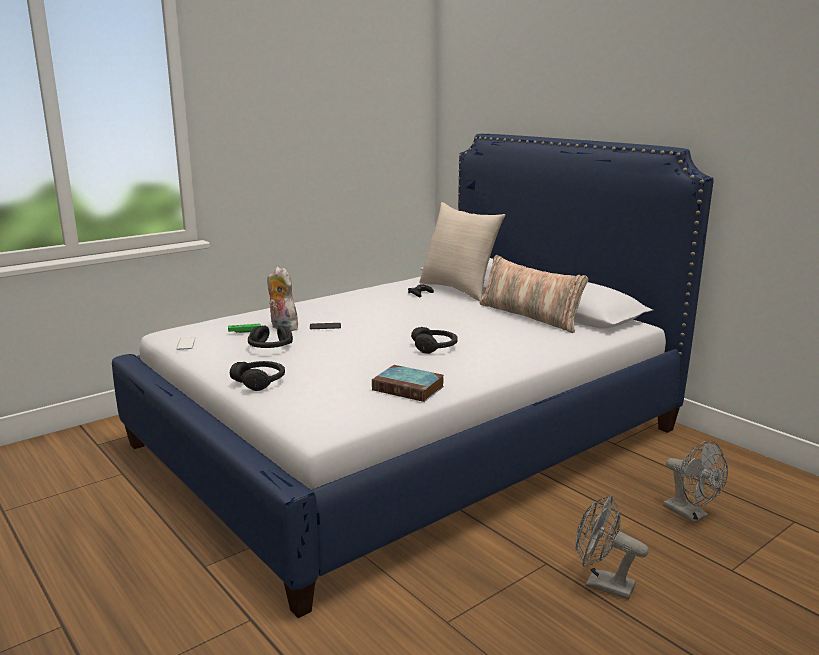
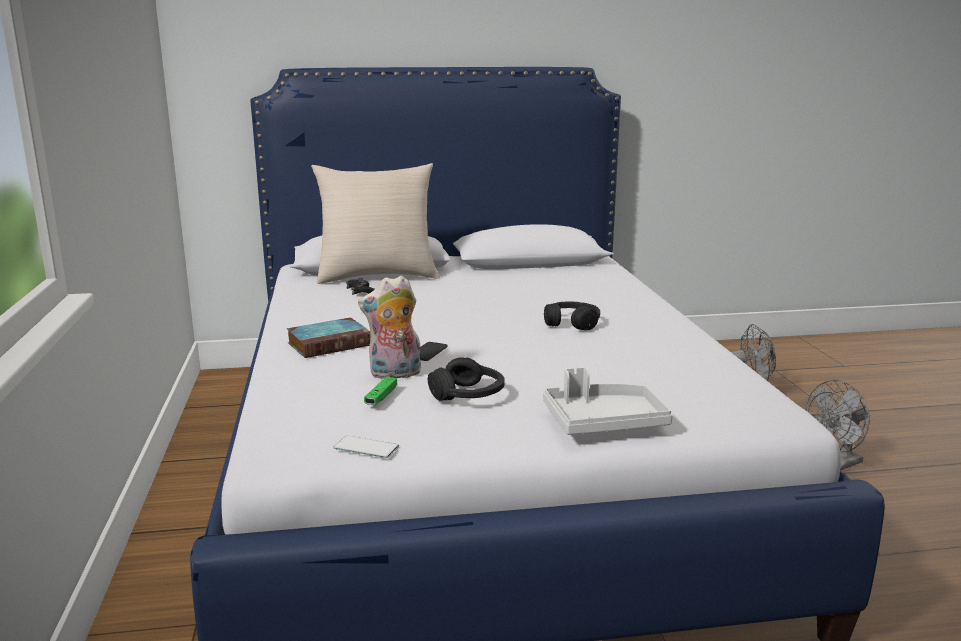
camera: 60 degrees left, 0 degrees up
(260, 382) = (603, 422): black headphones -> grey tray
(410, 388) = (690, 357): book -> book (330, 343)
(530, 316) = (517, 274): pillow -> none

